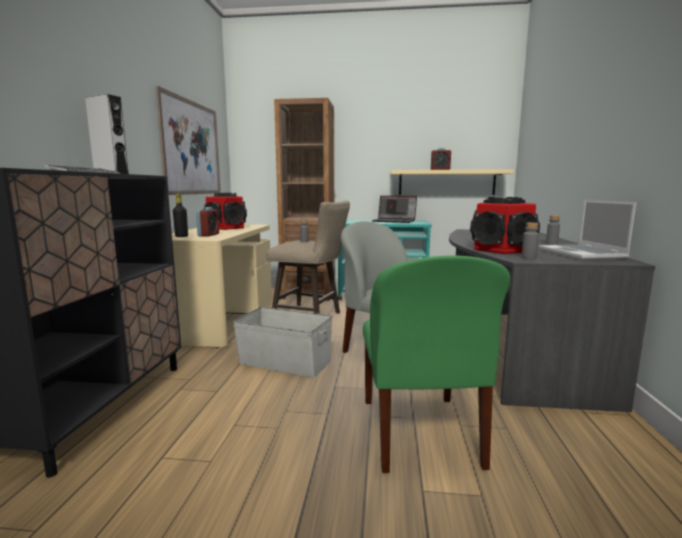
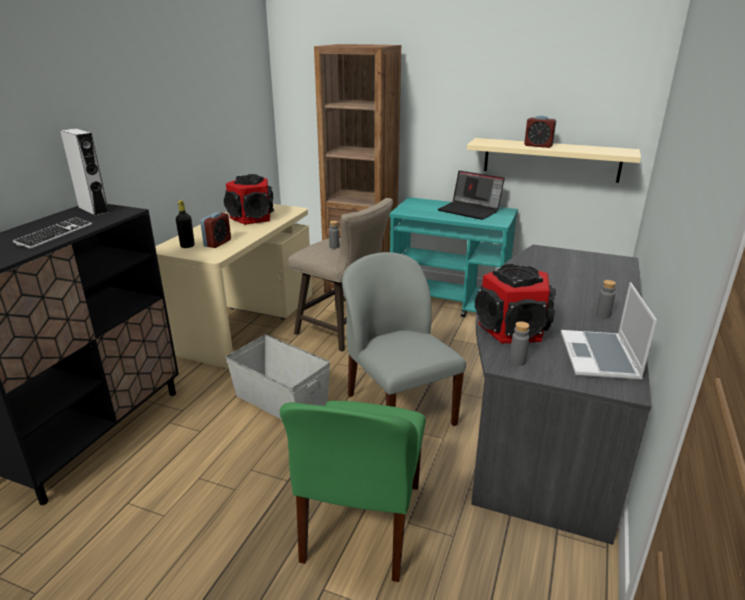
camera: 15 degrees right, 15 degrees up
(192, 148) = (212, 118): picture -> none

